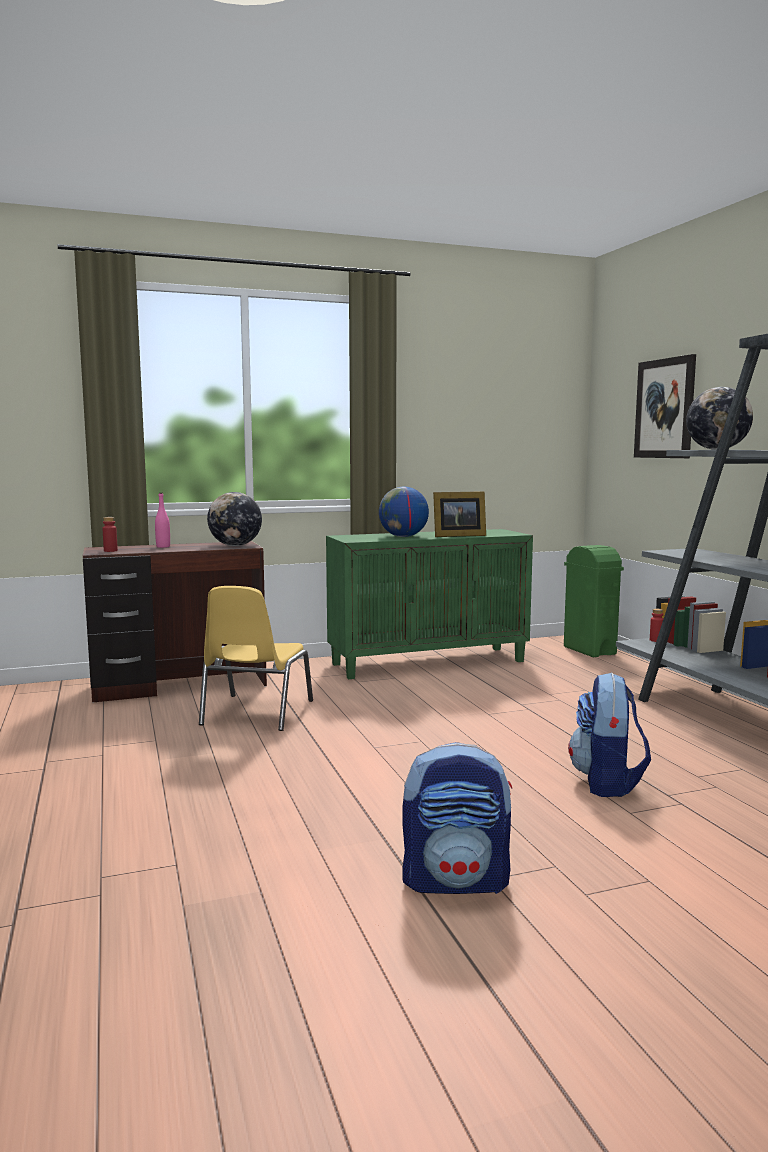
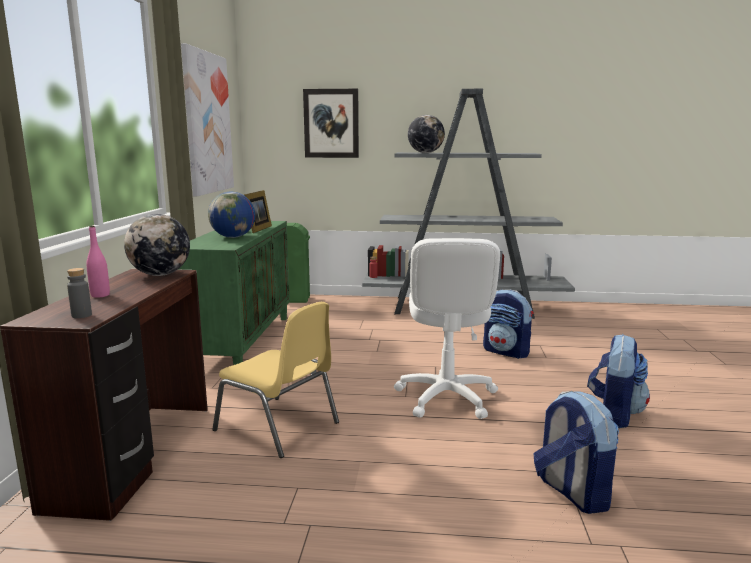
camera: 65 degrees left, 5 degrees up
(110, 551) = (81, 315): red bottle -> grey bottle
(202, 860) = (571, 492): none -> backpack
(393, 766) = (446, 397): none -> white office chair
(481, 414) = (207, 123): none -> picture

